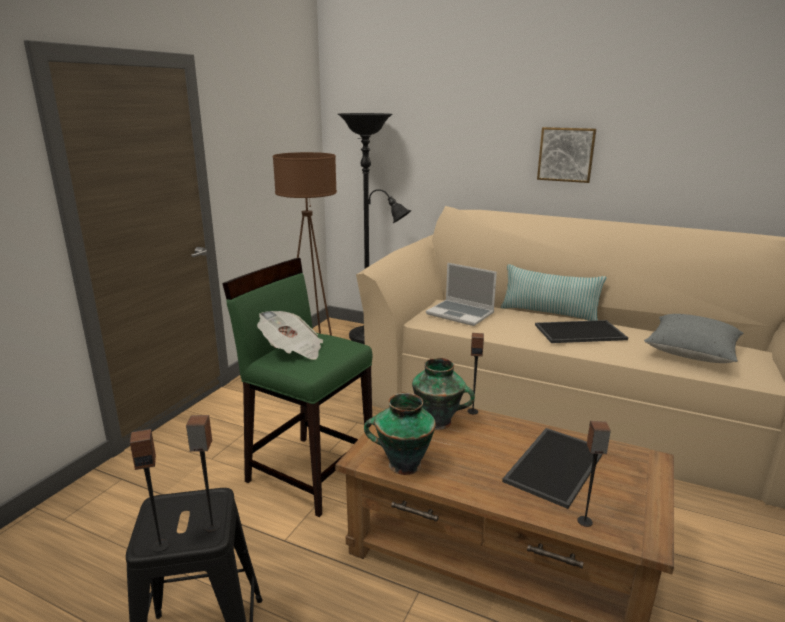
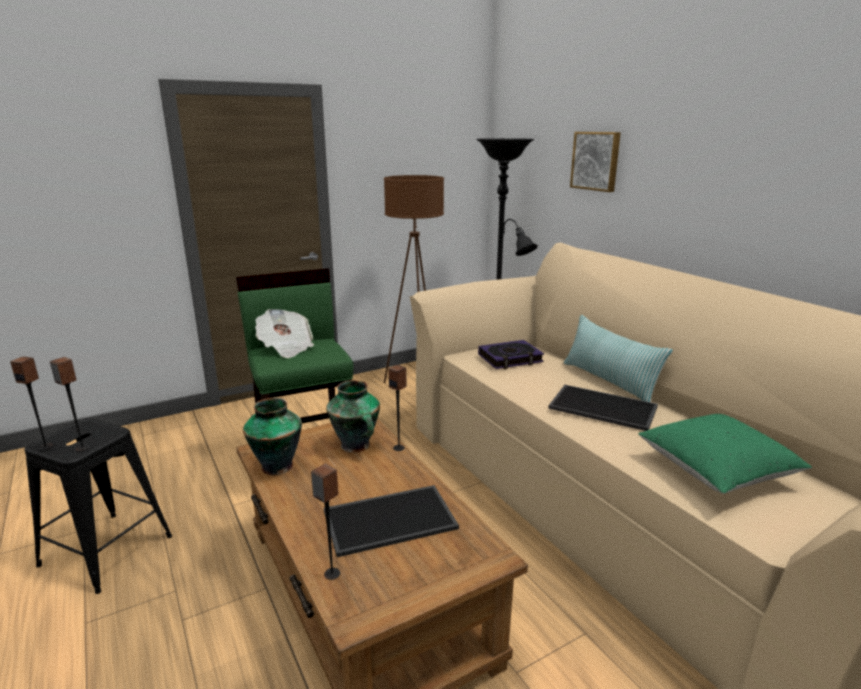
camera: 35 degrees right, 0 degrees up
(461, 314) = (510, 359): laptop -> book
(566, 154) = (700, 192): picture -> picture (596, 161)
(691, 353) = (716, 471): grey pillow -> green pillow

